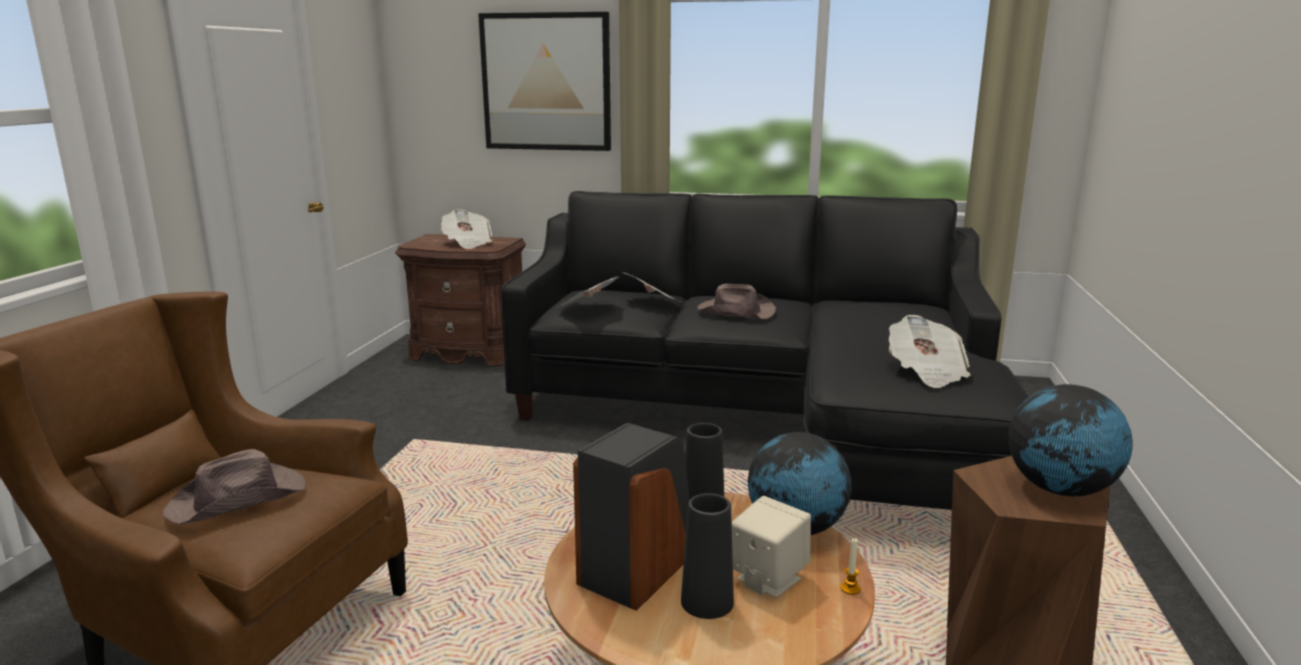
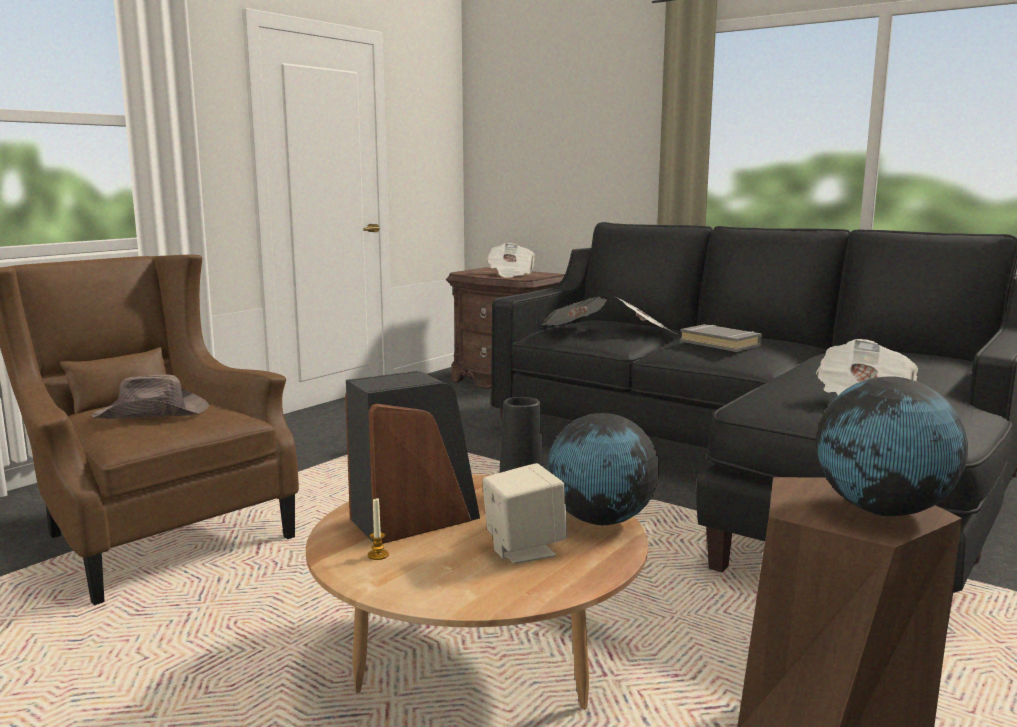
camera: 25 degrees right, 5 degrees down
(546, 82) = (598, 120): picture -> none
(707, 602) = (445, 553): black vase -> none
(735, 311) = (720, 343): brown hat -> grey book
(850, 588) = (597, 573): candle -> candle (378, 555)

